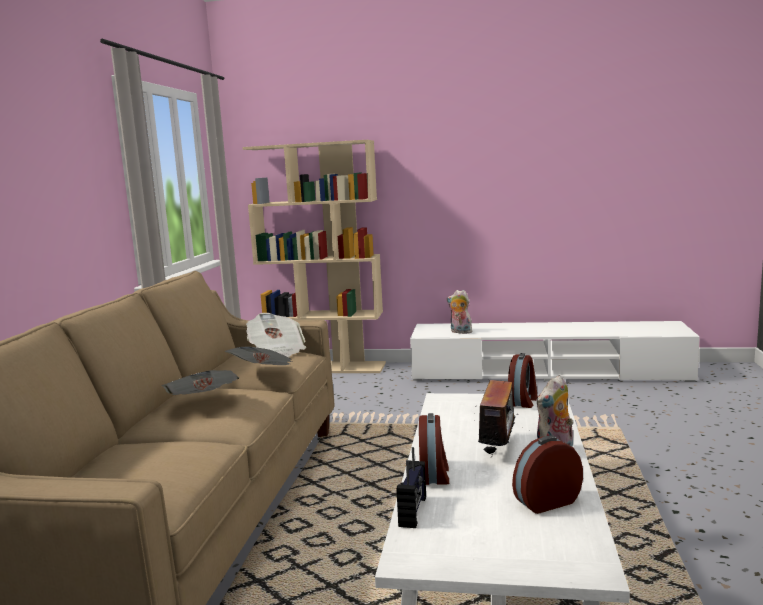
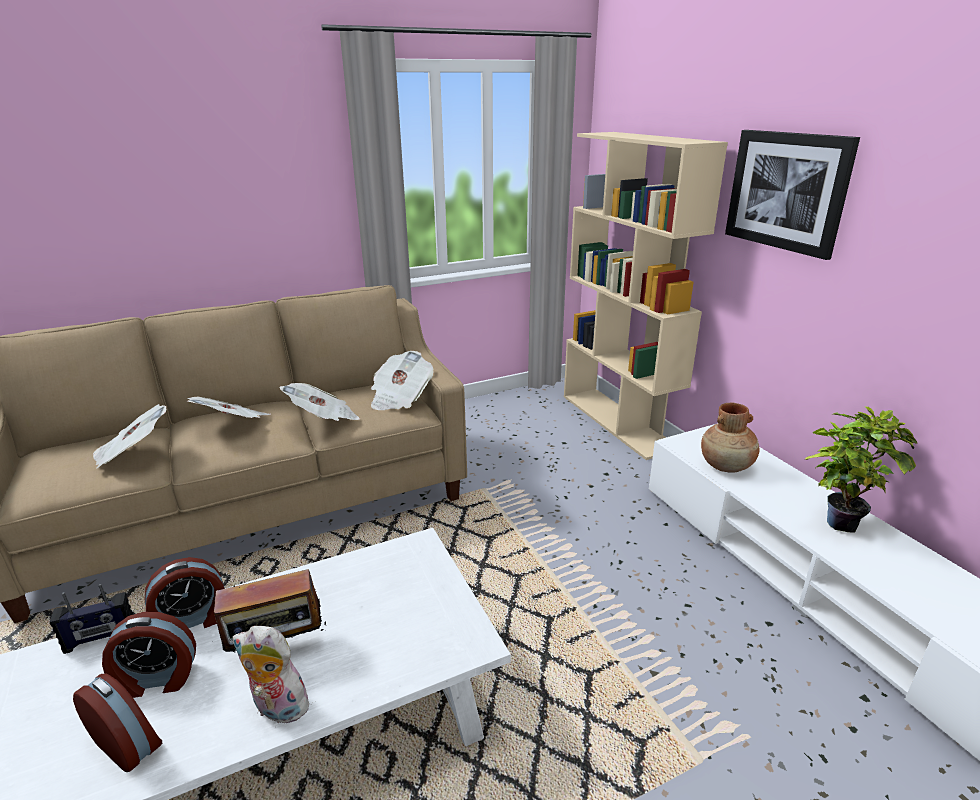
camera: 55 degrees right, 15 degrees up
(175, 444) = (133, 453): none -> newspaper
(426, 162) = (787, 191): none -> picture
(460, 332) = (726, 466): plush toy -> brown vase
(524, 401) = (452, 618): alarm clock -> alarm clock (157, 680)
(532, 327) = (839, 519): none -> potted plant

